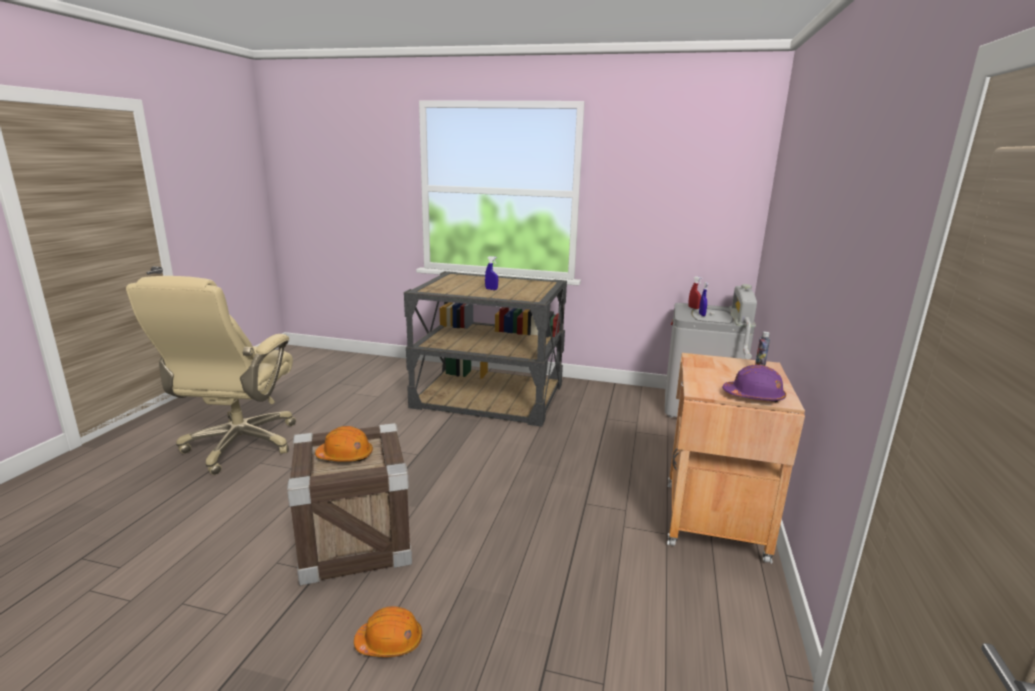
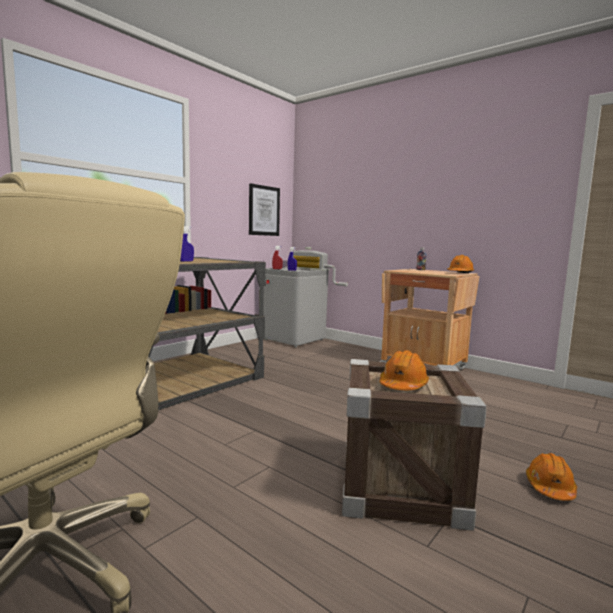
camera: 65 degrees left, 10 degrees down
(698, 225) = (264, 210): none -> picture
(753, 397) = (460, 273): purple hard hat -> orange hard hat

